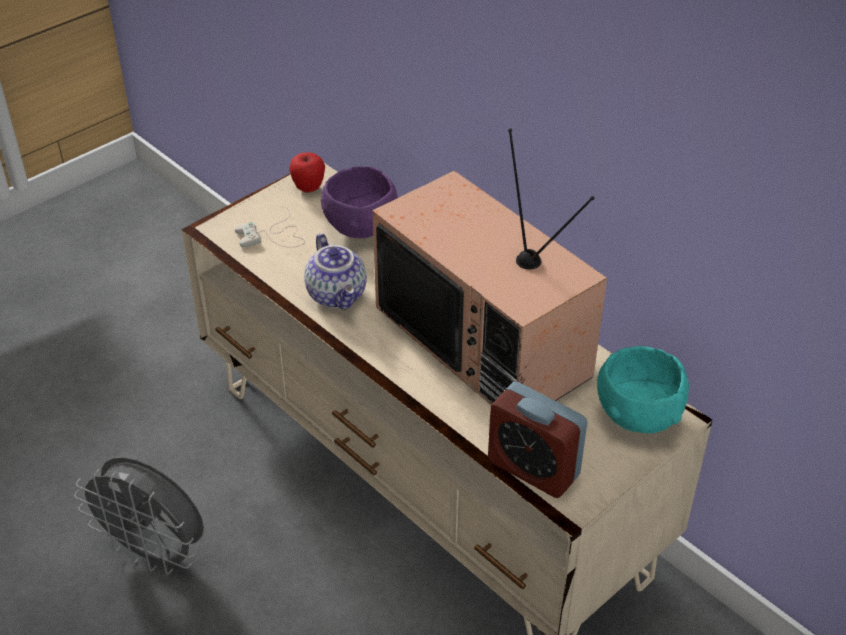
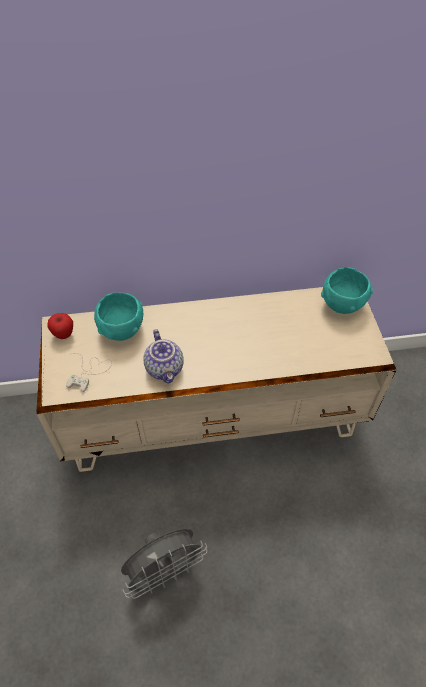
camera: 55 degrees left, 10 degrees up
(338, 295) = (165, 368): teapot -> teapot turned 60 degrees clockwise
(360, 228) = (121, 331): purple bowl -> turquoise bowl
(487, 341) = (252, 328): television -> none
(533, 468) = (347, 359): alarm clock -> none

